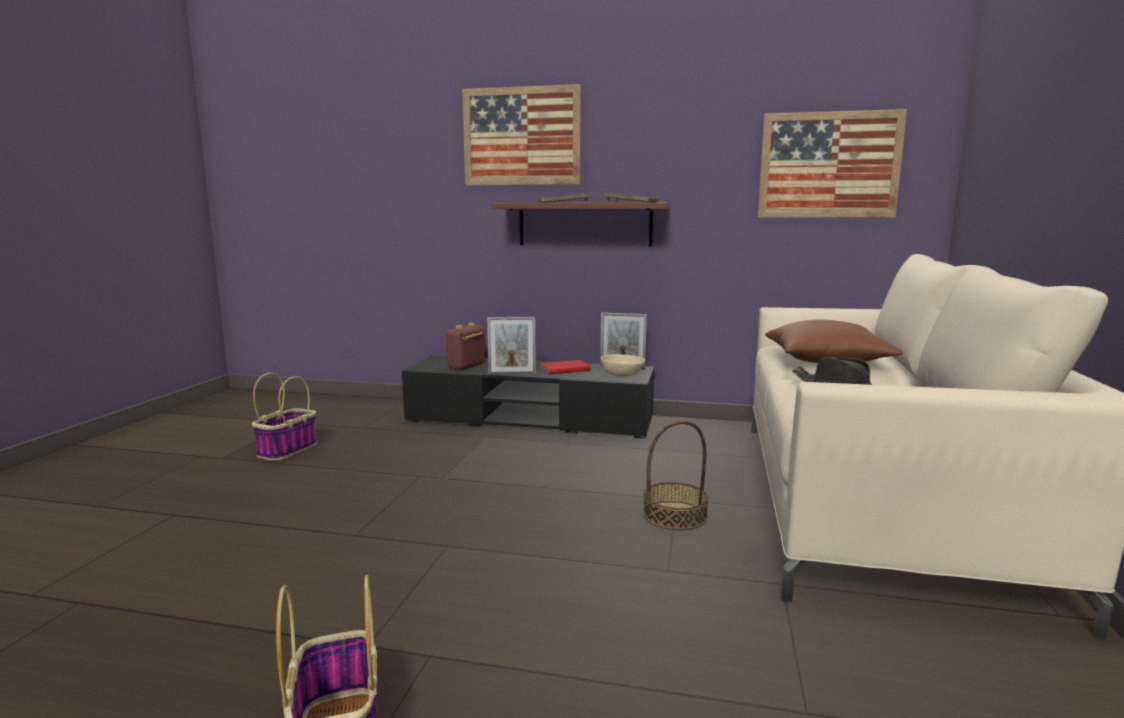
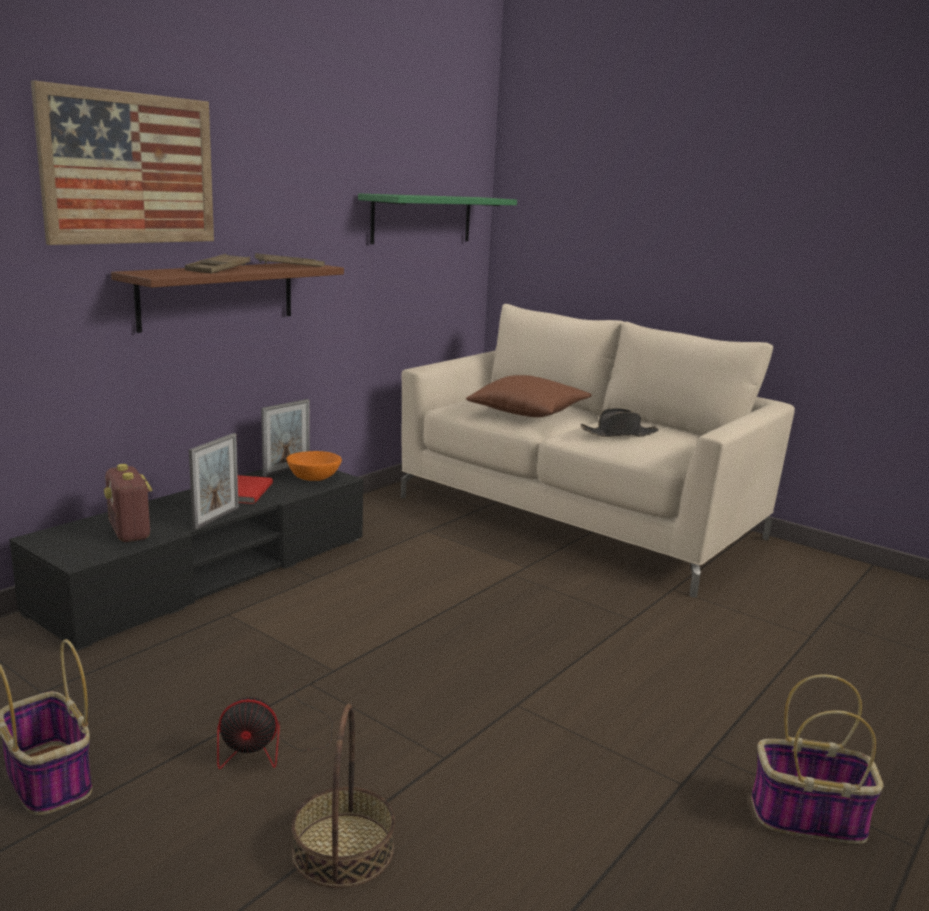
camera: 65 degrees left, 5 degrees up
(342, 484) = (272, 745): none -> fan
(622, 375) = (313, 477): beige bowl -> orange bowl
(675, 515) = (542, 585): basket -> basket (343, 849)
(828, 165) = (422, 219): picture -> green shelf

